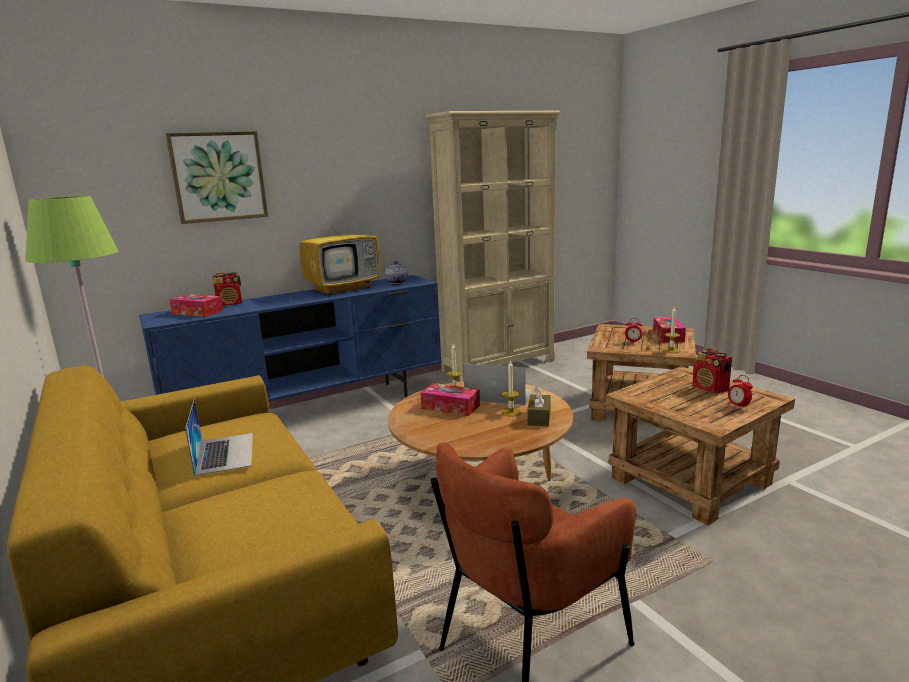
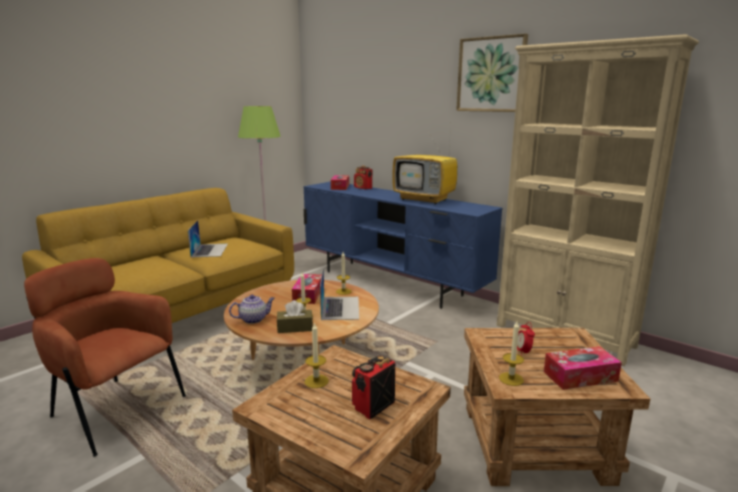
camera: 70 degrees right, 0 degrees up
(218, 177) = (378, 101): picture -> picture (491, 74)
(225, 453) = (209, 250): laptop -> laptop turned 60 degrees counterclockwise
(396, 282) = (464, 207): teapot -> teapot (254, 319)
(673, 403) = (316, 381): none -> candle
(738, 406) = (317, 424): alarm clock -> none

